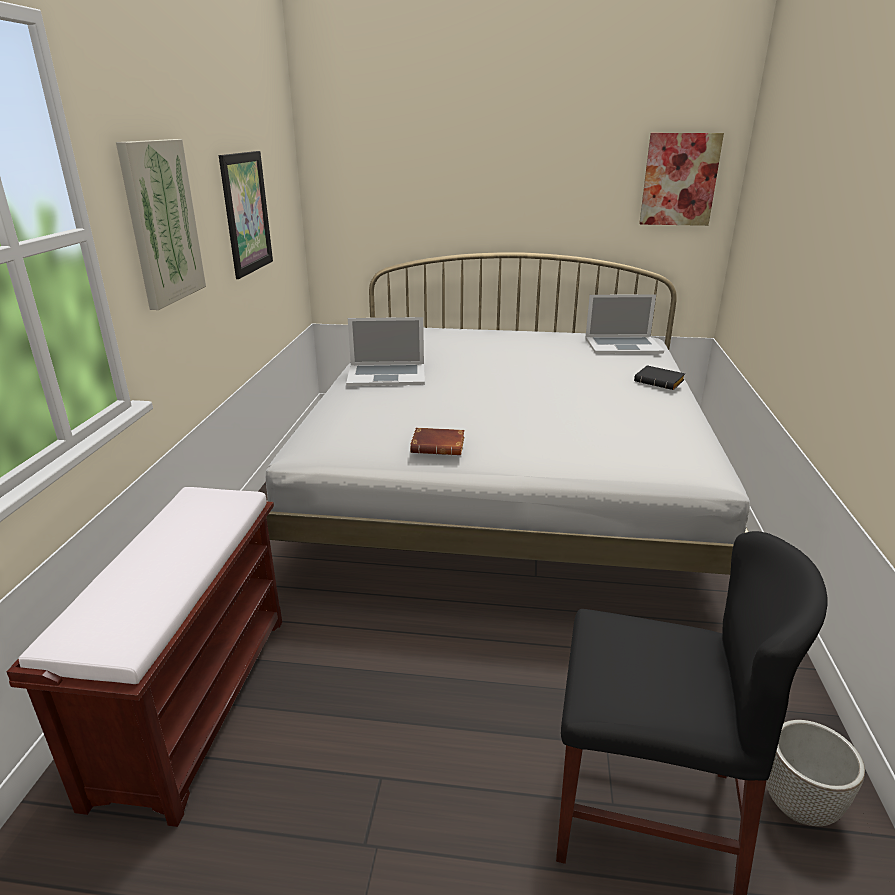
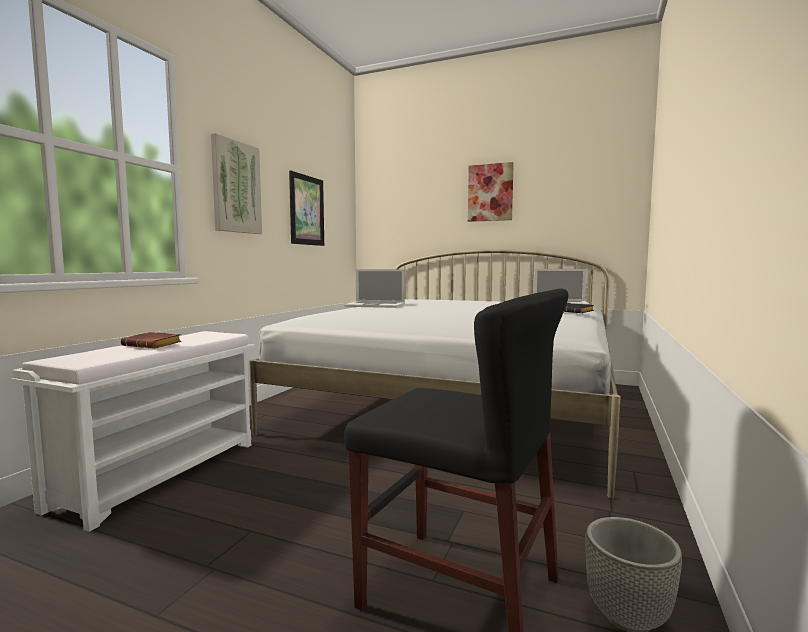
camera: 15 degrees right, 20 degrees down
(195, 700) = (161, 473): brown bench -> white bench
(439, 446) = (376, 319): brown book -> brown book (154, 345)
(679, 180) = (602, 195): picture -> picture (490, 192)

